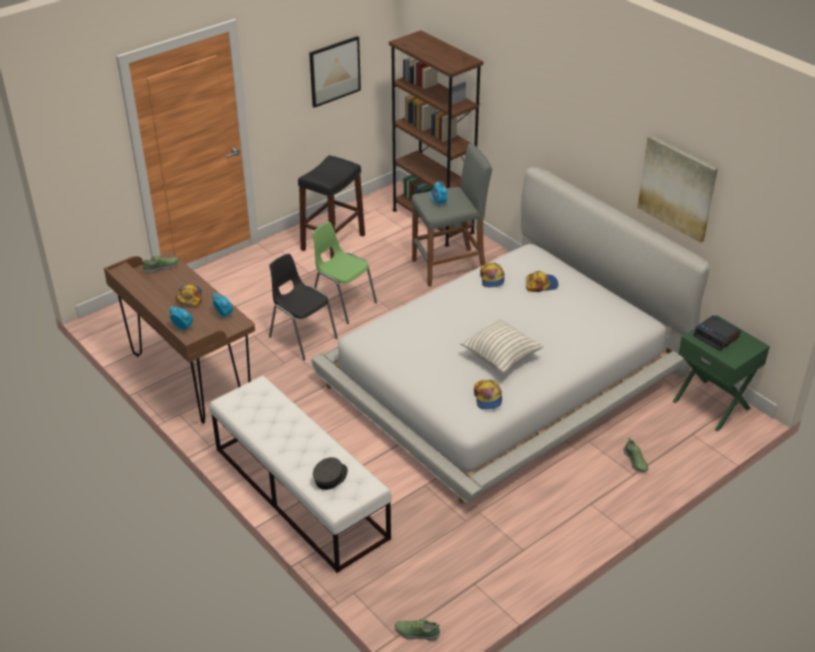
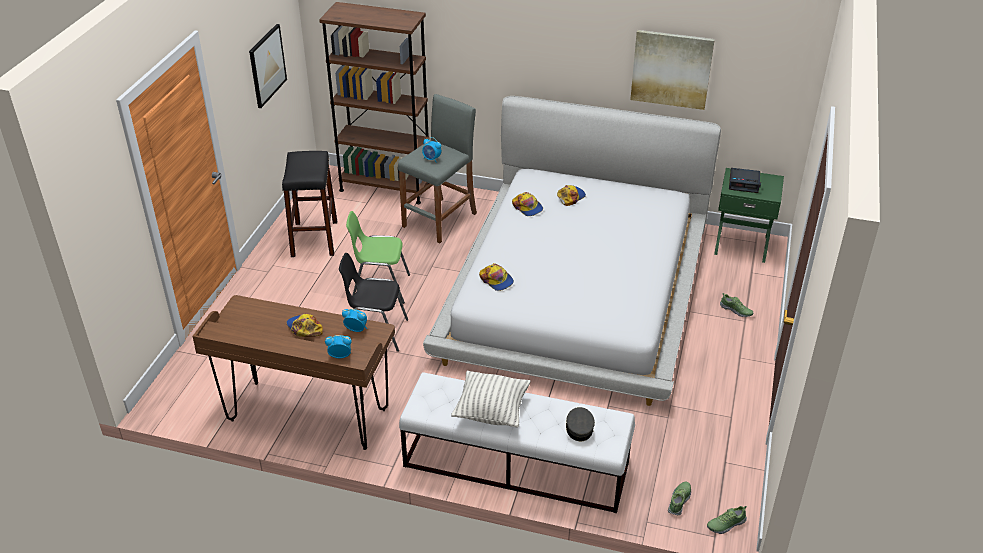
camera: 35 degrees left, 0 degrees up
(161, 268) = (242, 313): shoe -> shoe (679, 501)
(488, 398) = (629, 303): cap -> cap (496, 280)
(501, 358) = (605, 267): pillow -> pillow (491, 411)

